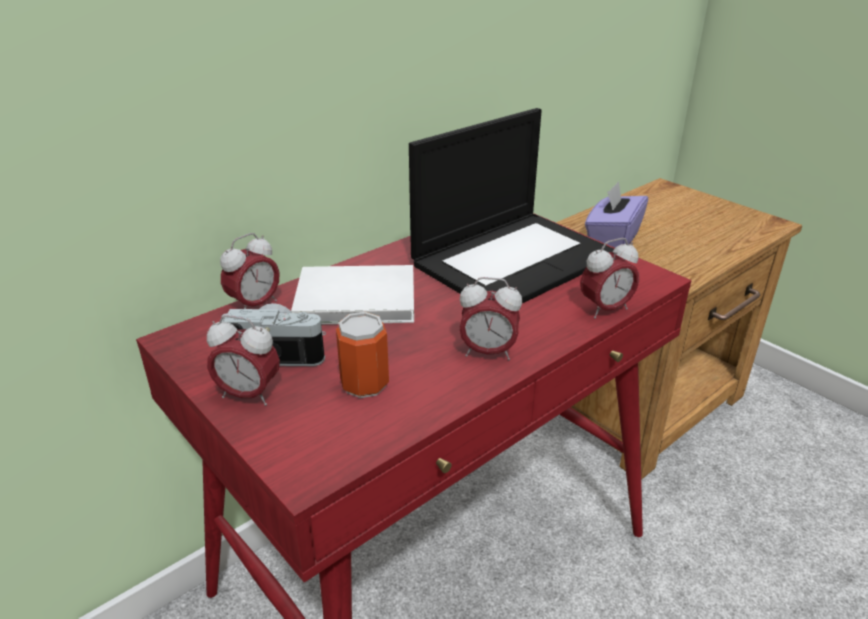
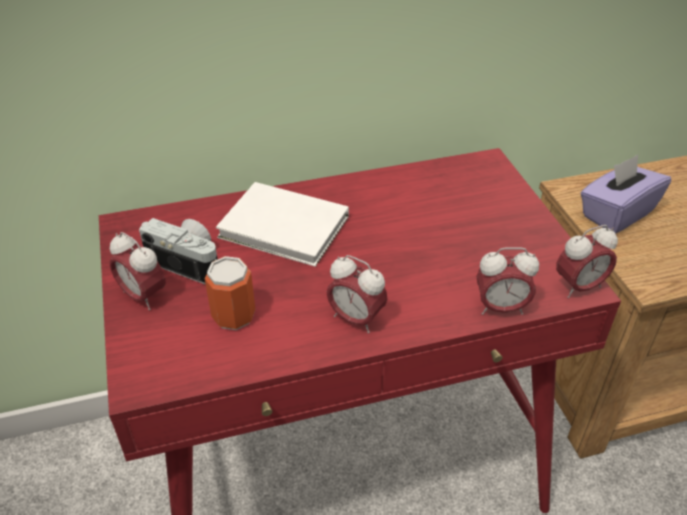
camera: 25 degrees right, 10 degrees up
(255, 305) = (201, 209): alarm clock -> alarm clock (579, 287)
(514, 259) = (456, 223): laptop -> none

